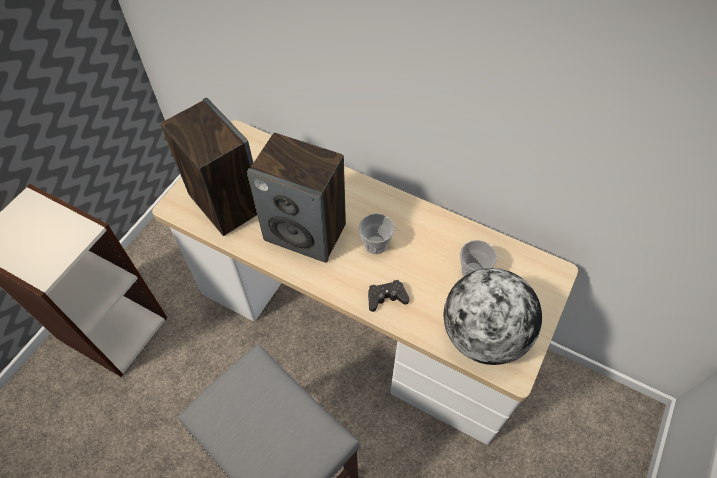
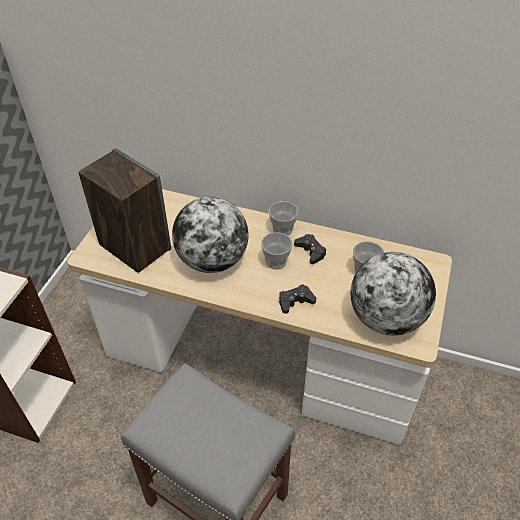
camera: 10 degrees left, 10 degrees down
(306, 232) = (212, 260): speaker -> globe
(391, 204) = (282, 229): none -> cup
(417, 237) = (310, 251): none -> black game controller

